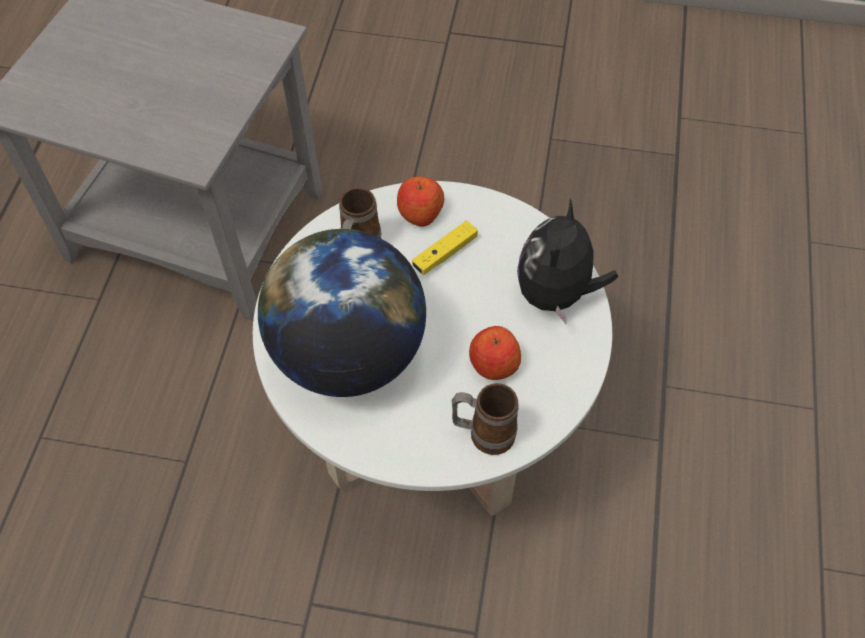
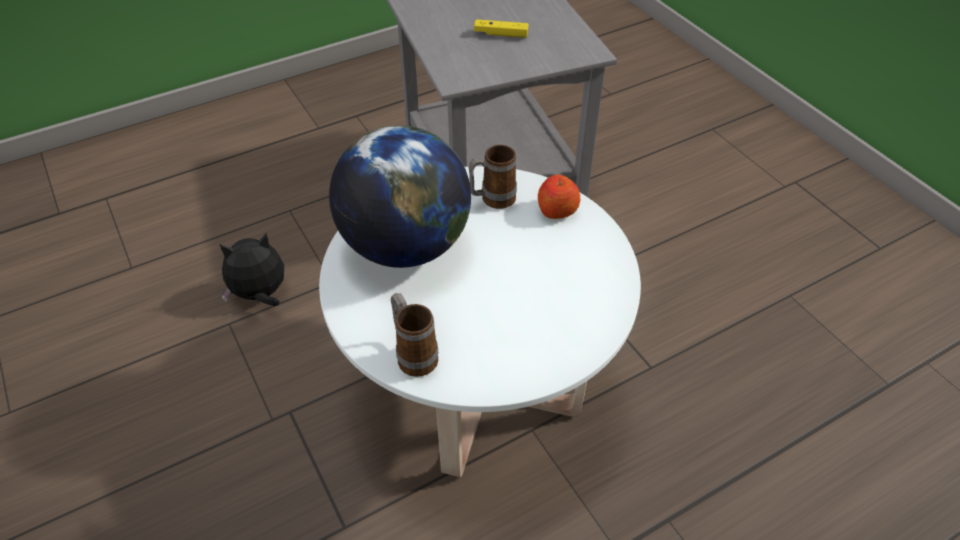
camera: 50 degrees right, 10 degrees down
(445, 253) = (539, 242): yellow game controller -> yellow game controller (501, 34)
(493, 364) = (477, 324): apple -> none
(556, 294) = (576, 323): plush toy -> plush toy (260, 294)

